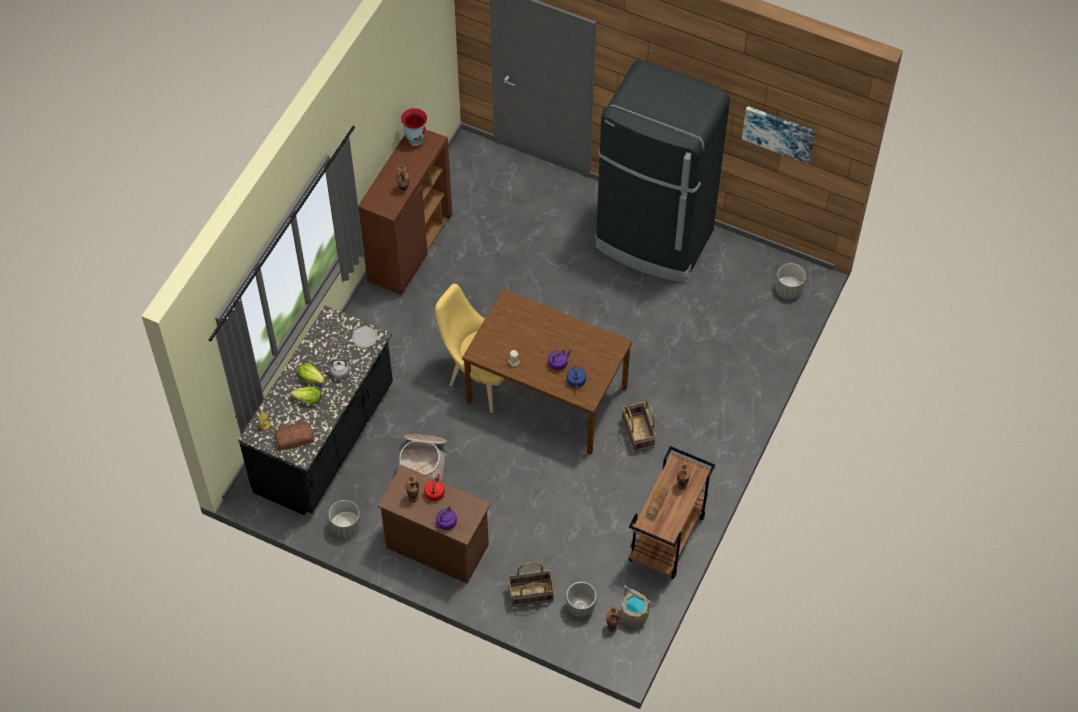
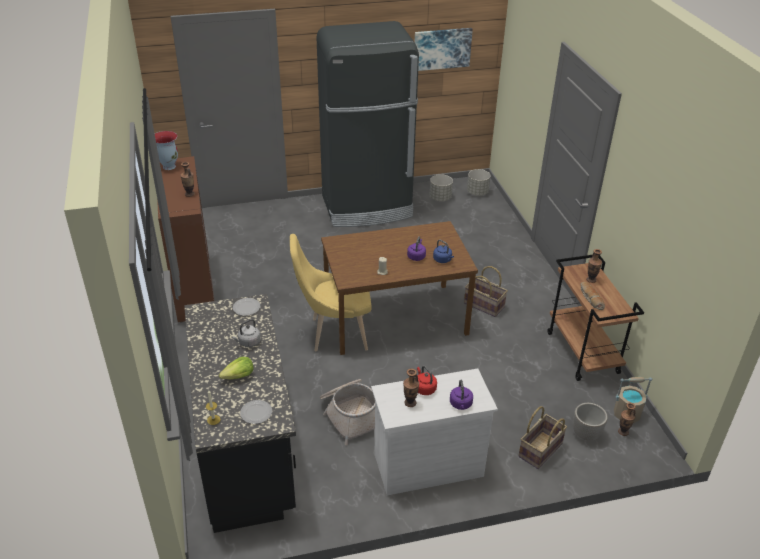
camera: 40 degrees left, 20 degrees down
(294, 438) = (256, 413): bread -> plate
(311, 378) = (225, 359): lettuce -> none
(346, 527) = (333, 502): grey planter -> grey planter (440, 198)
(437, 546) = (427, 465): brown dresser -> white dresser

